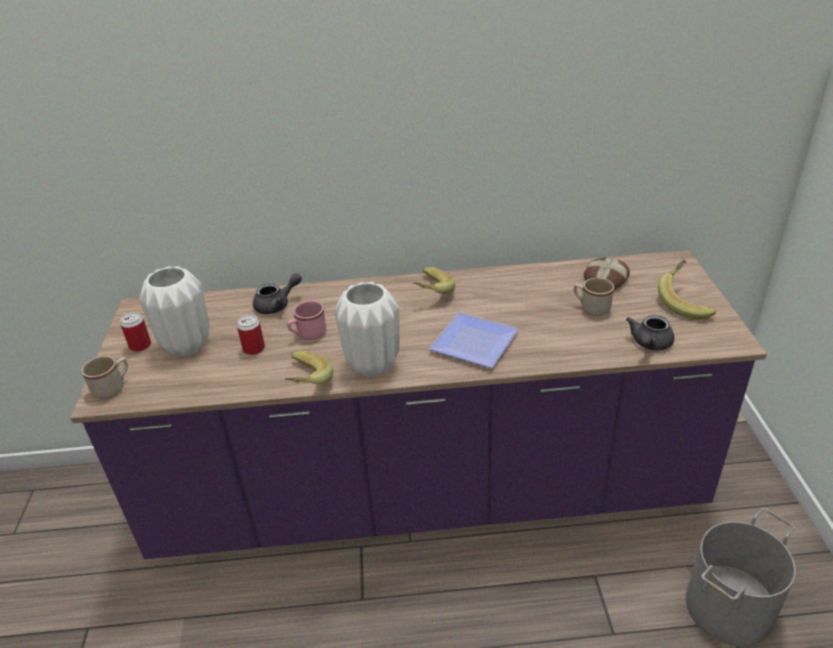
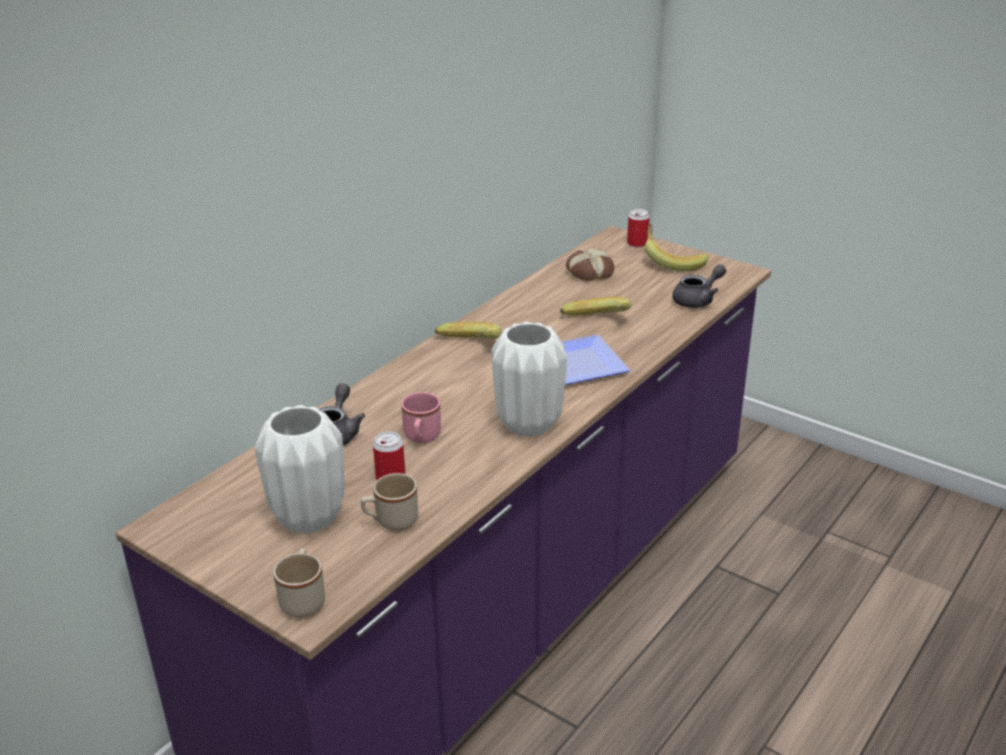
camera: 50 degrees left, 5 degrees down
(140, 346) = (250, 551): can -> can (637, 243)
(303, 382) = (495, 472): banana -> banana (597, 324)
(591, 308) = (617, 296): beige mug -> beige mug (390, 521)
(649, 344) = (698, 300): grey teapot -> grey teapot turned 105 degrees counterclockwise
(730, 608) = (818, 521): grey bucket -> none

